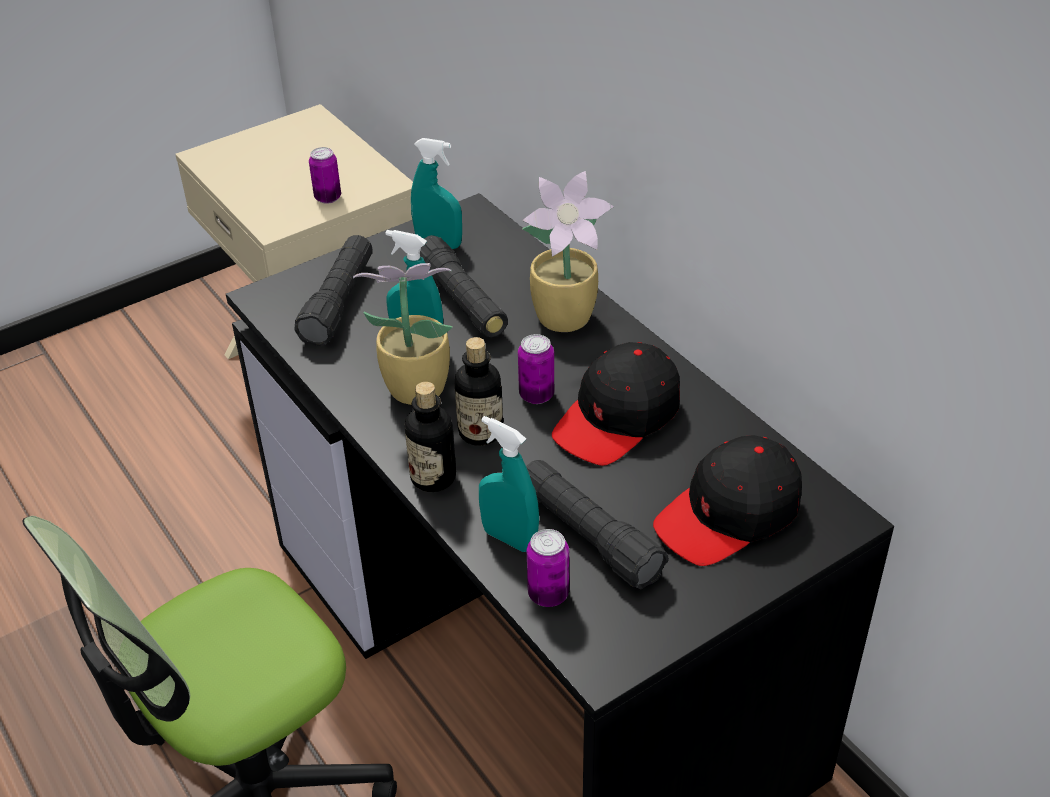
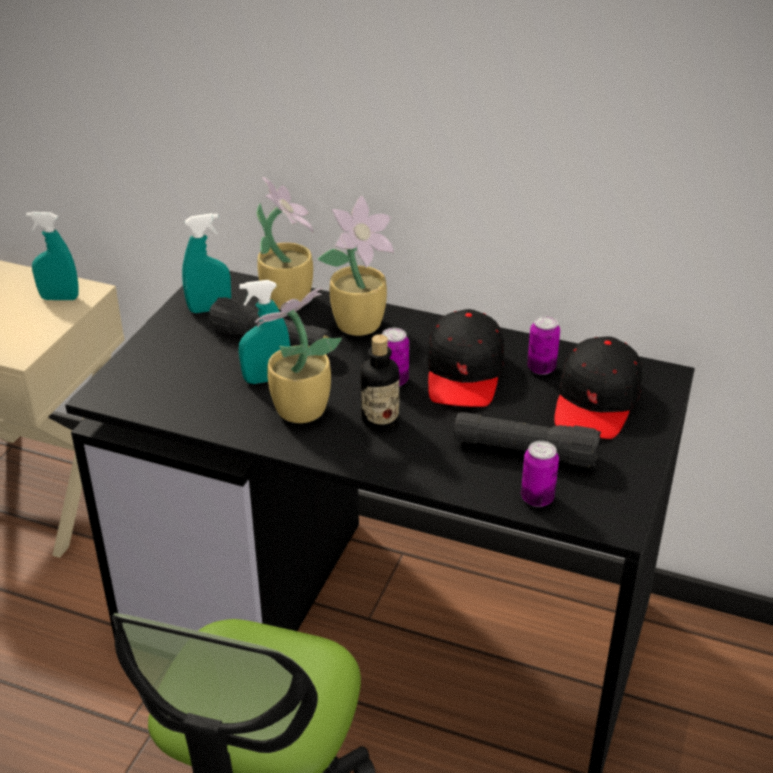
camera: 35 degrees left, 5 degrees down
(328, 198) = (46, 318): can -> can (541, 368)
(339, 303) = (173, 376): black flashlight -> none
(433, 477) = (378, 462): bottle -> none
(509, 538) = (474, 476): turquoise spray bottle -> turquoise spray bottle (59, 298)
(523, 261) = (288, 298): none -> potted plant

